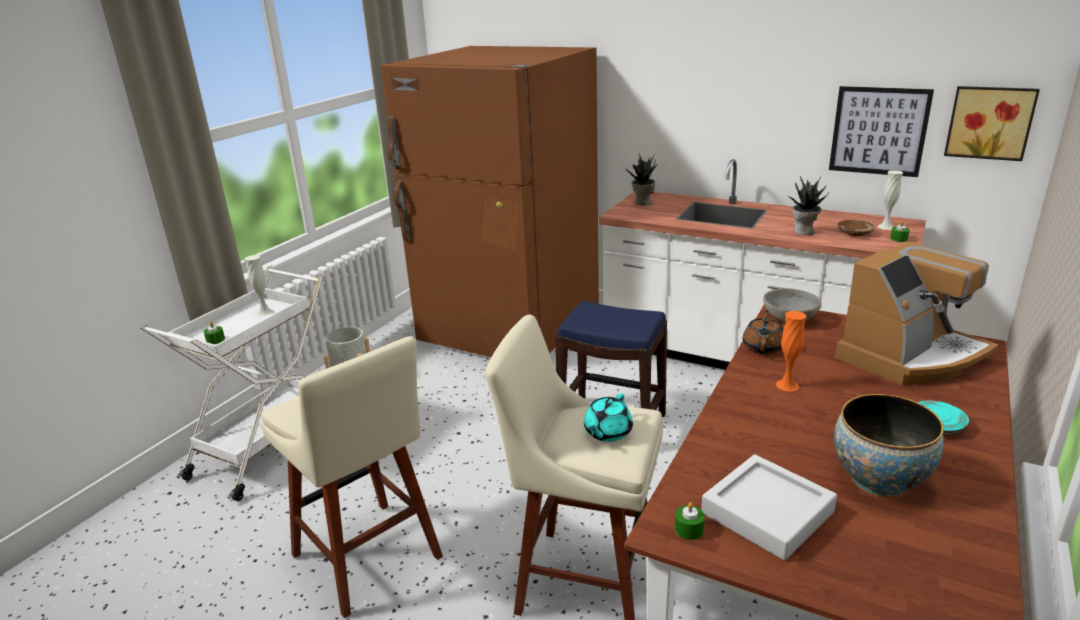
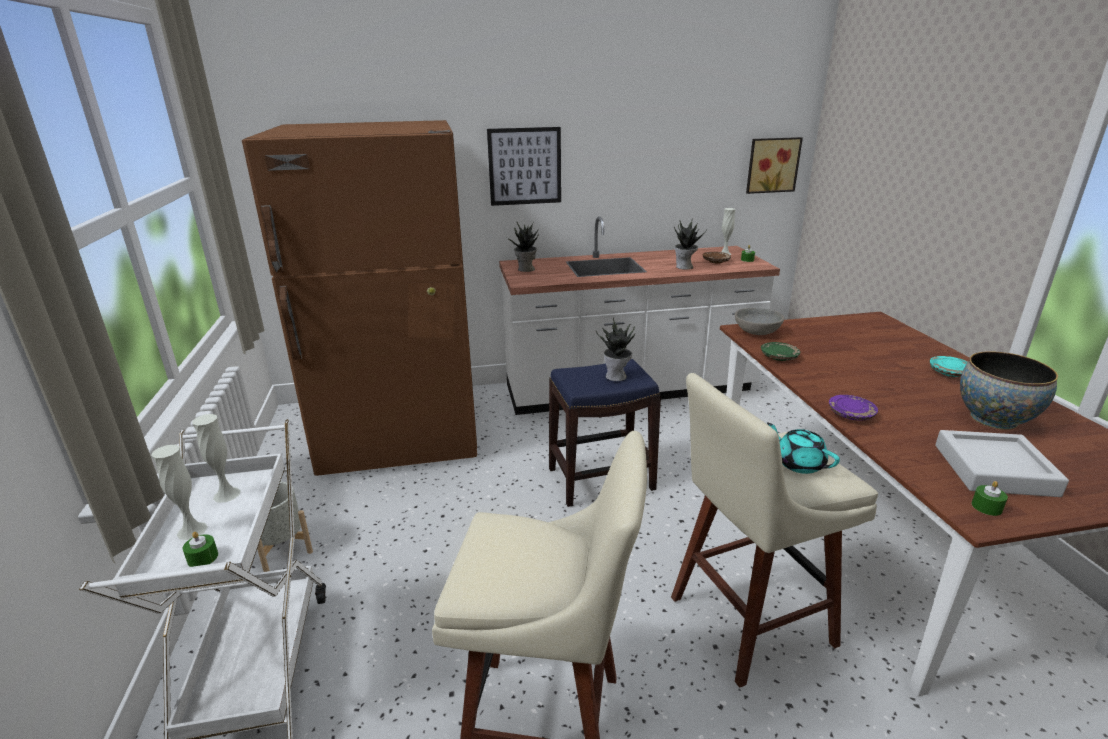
camera: 40 degrees left, 0 degrees up
(228, 325) = (192, 530): none -> white vase
(607, 432) = (798, 463): turquoise teapot -> turquoise teapot turned 150 degrees clockwise
(621, 322) = (617, 377): none -> potted plant
(726, 416) = (851, 414): none -> purple plate
(763, 347) = (779, 357): brown teapot -> green plate
(787, 385) = (840, 378): orange vase -> none
(879, 131) = (700, 179): picture -> picture (525, 166)
(910, 356) = (861, 335): coffee machine -> none

